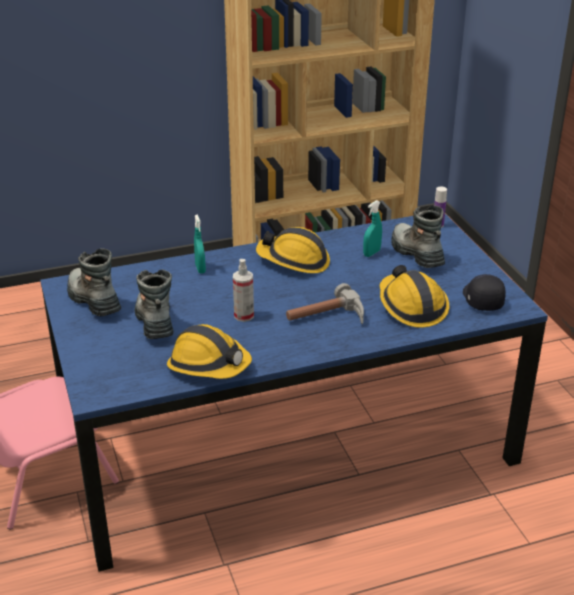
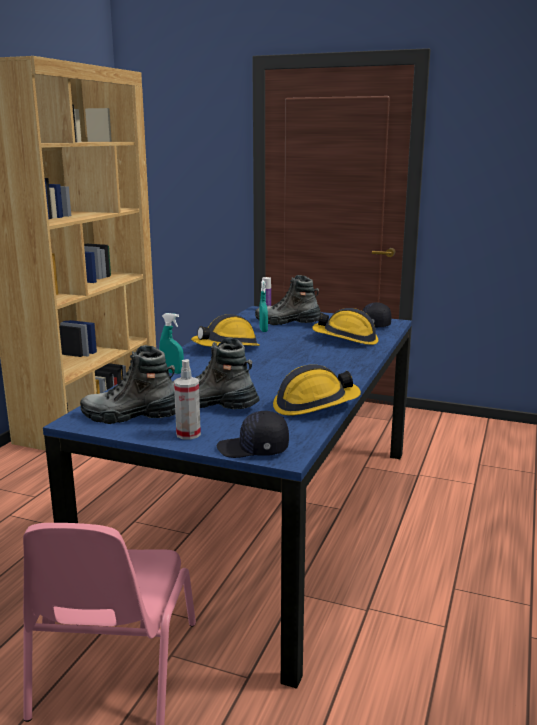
camera: 50 degrees left, 15 degrees down
(91, 377) = (253, 449): none -> black cap
(244, 316) = (268, 378): spray bottle -> spray bottle (188, 434)
(327, 318) = (319, 360): hammer -> none

